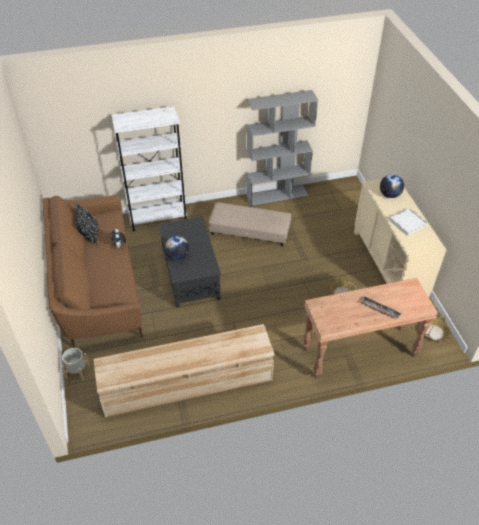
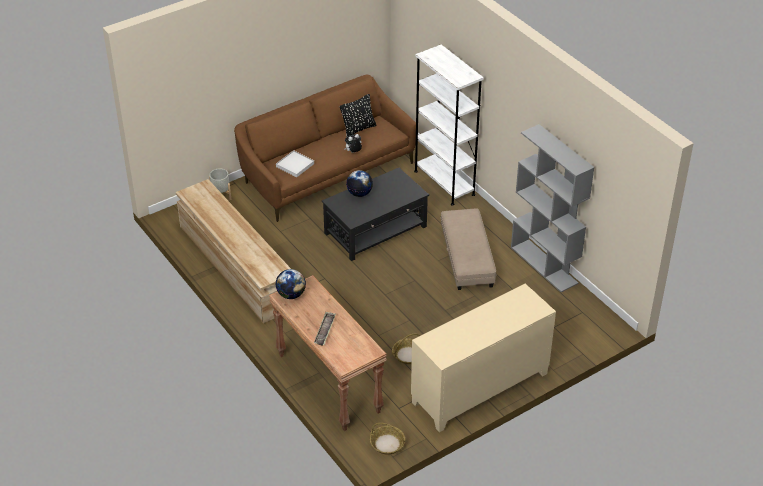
camera: 70 degrees right, 5 degrees down
(390, 195) = (513, 310): globe -> globe (291, 295)
(407, 223) = (470, 331): white tray -> white tray (295, 165)

